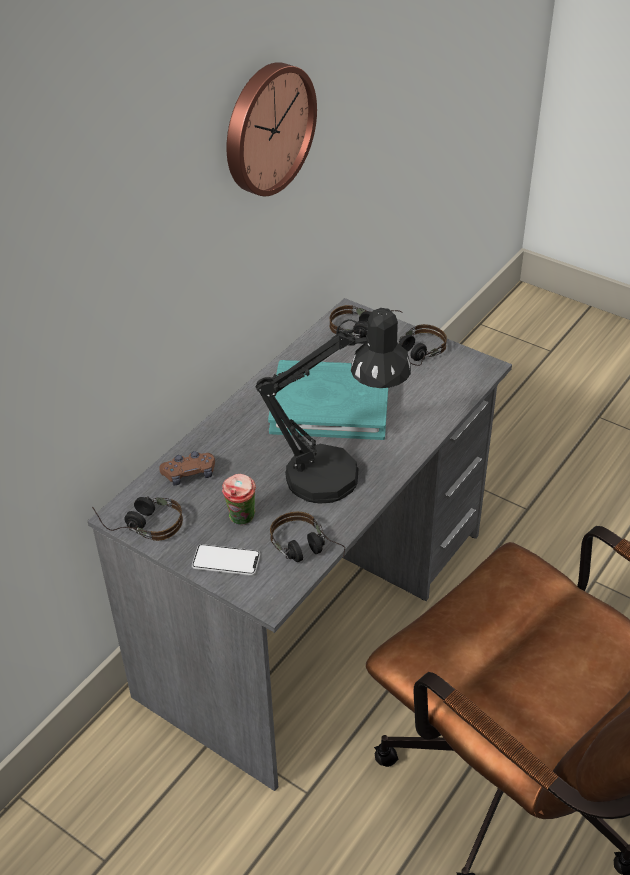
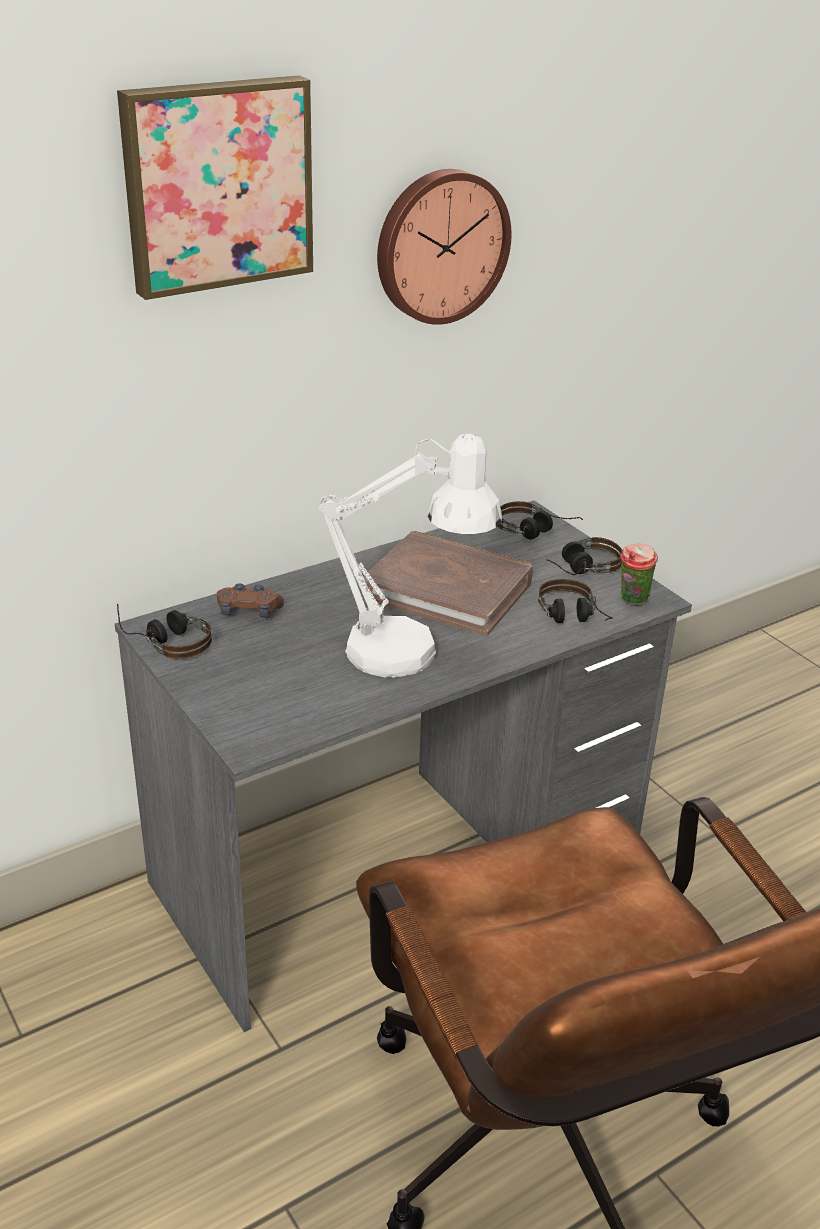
camera: 20 degrees right, 10 degrees down
(114, 144) = (216, 184): none -> picture
(226, 561) = (228, 697): phone -> none
(242, 520) = (273, 666): cup -> cup (632, 601)
(308, 551) = (323, 714): headphones -> headphones (573, 619)
(330, 404) = (448, 589): turquoise book -> brown book
(339, 476) = (410, 655): black table lamp -> white table lamp

